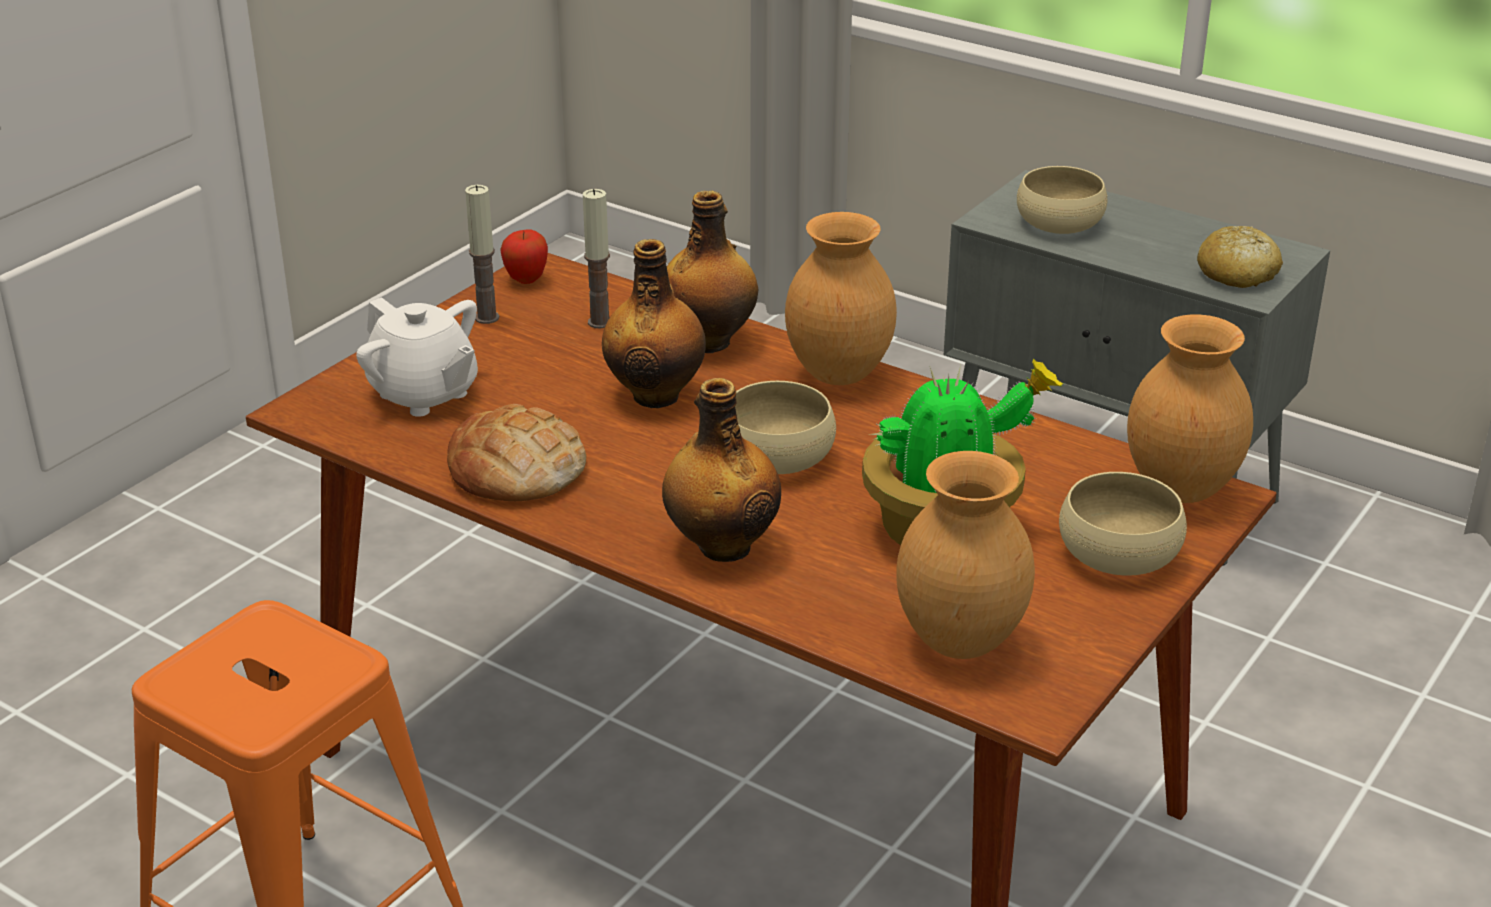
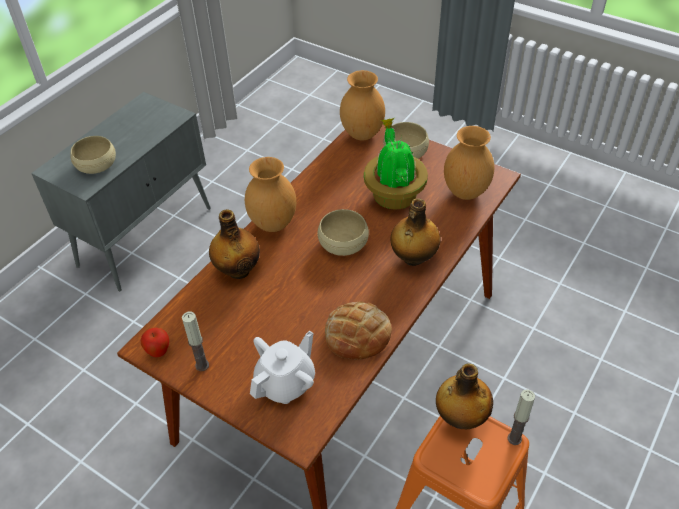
camera: 90 degrees left, 15 degrees up
(599, 322) = (213, 314): candle -> candle (514, 438)
(656, 394) = (289, 287): bottle -> bottle (460, 417)
(1237, 274) = (159, 117): bread -> none

